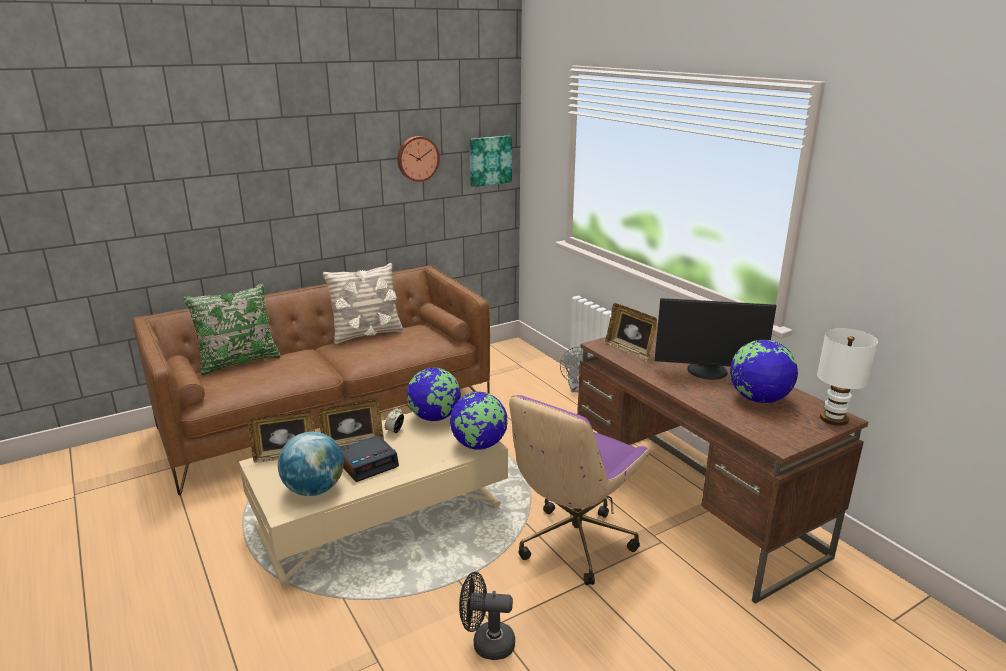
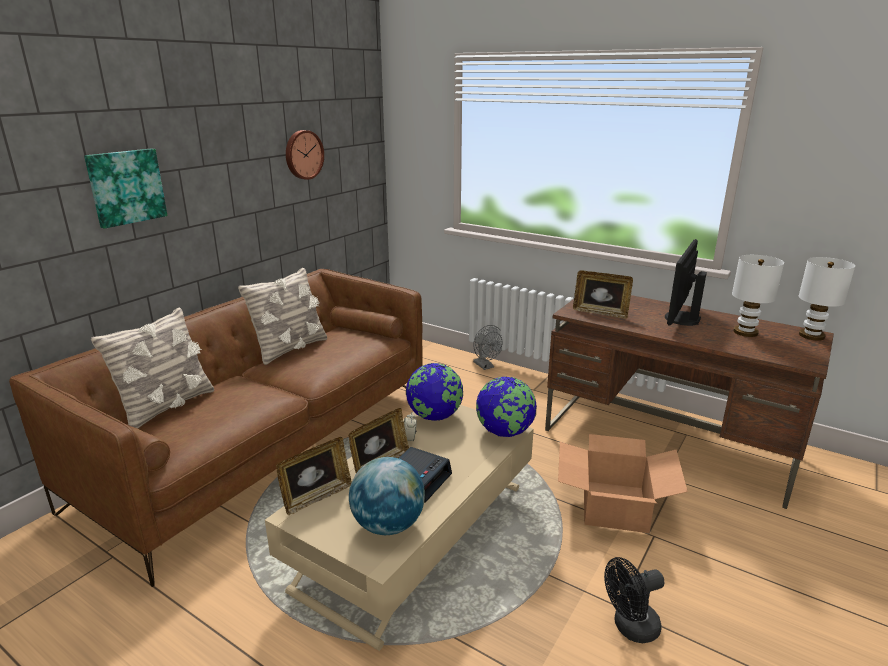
camera: 25 degrees left, 0 degrees up
(239, 363) = (167, 407): green pillow -> beige pillow
(489, 160) = (362, 155): picture -> picture (126, 187)
(573, 546) = (613, 506): purple office chair -> cardboard box
(707, 372) = (680, 318): monitor -> monitor turned 135 degrees clockwise
(758, 399) = (744, 332): globe -> white table lamp

